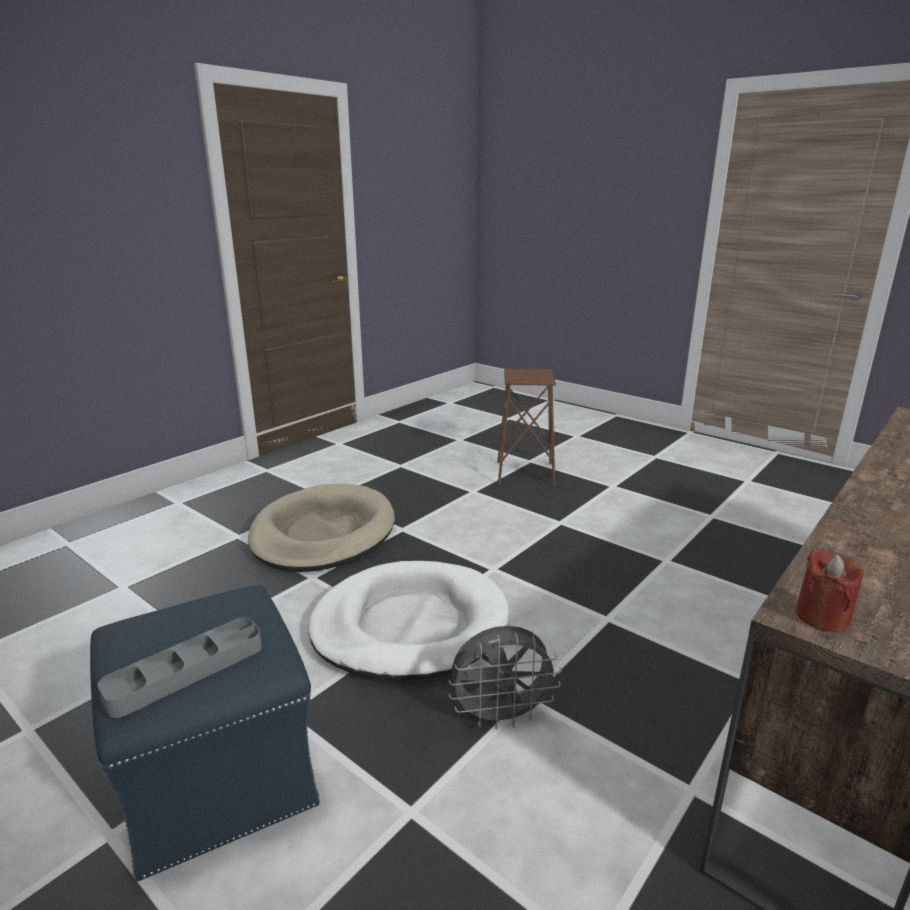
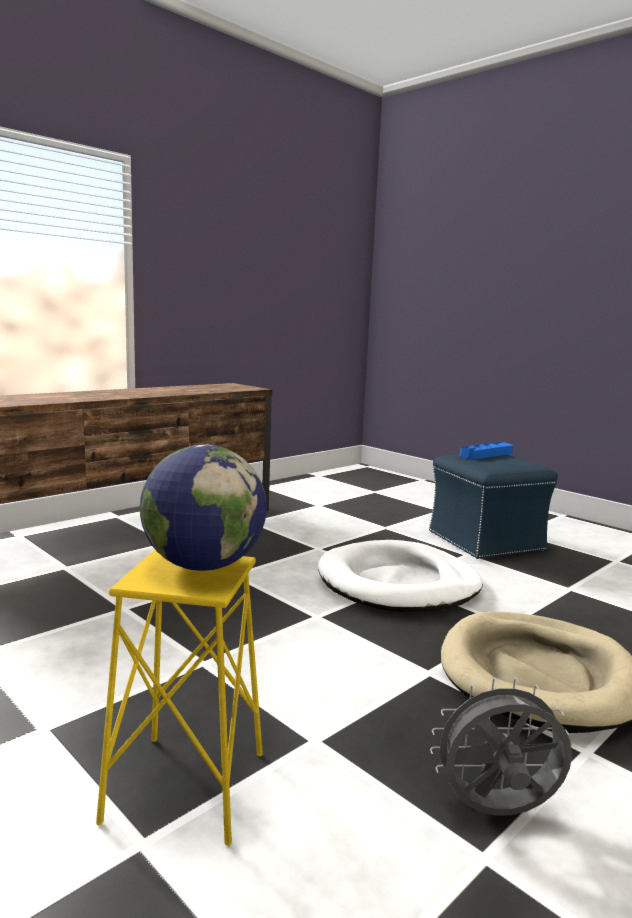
camera: 175 degrees left, 10 degrees down
(186, 671) = (486, 454): grey tray -> blue tray
(501, 716) = (336, 544): grey fan -> grey fan (497, 813)
(524, 376) = (203, 565): none -> globe
(525, 473) = (186, 787): brown stool -> yellow stool
(822, 617) = (248, 387): red candle -> none

